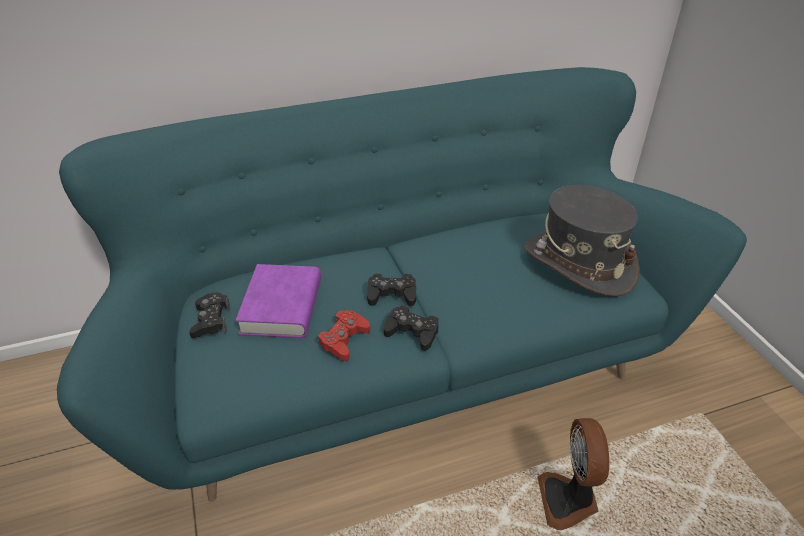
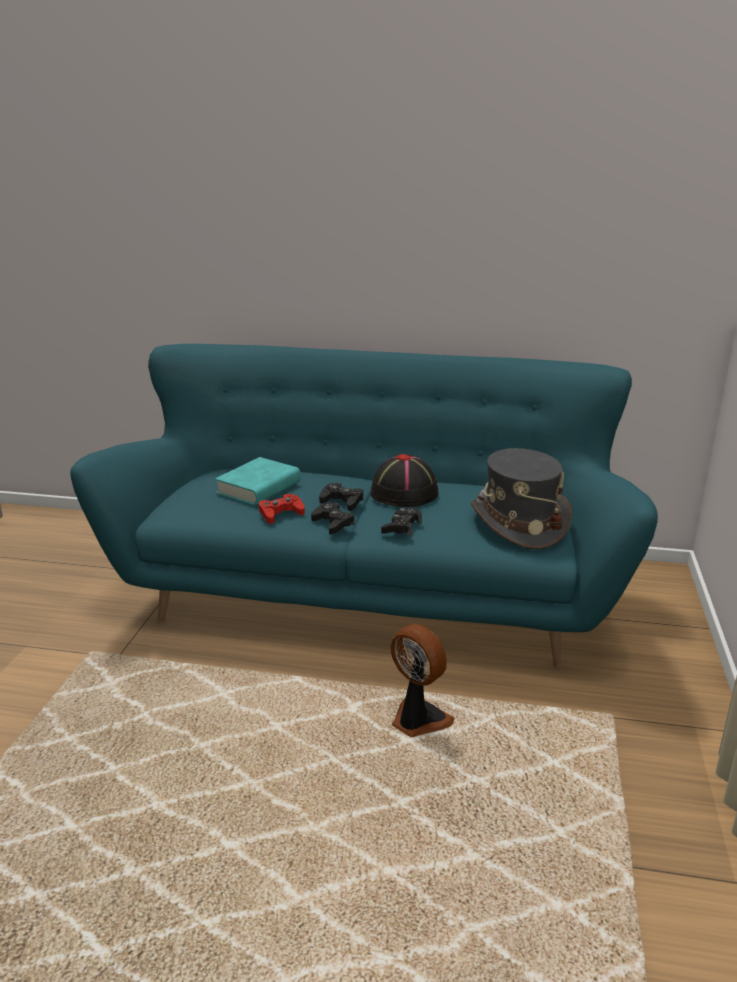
camera: 30 degrees right, 15 degrees down
(211, 320) = (207, 482): black game controller -> black game controller (402, 527)
(282, 307) = (259, 488): purple book -> turquoise book
(442, 259) = (404, 493): none -> black hat
(568, 501) = (418, 720): fan -> fan turned 105 degrees clockwise

